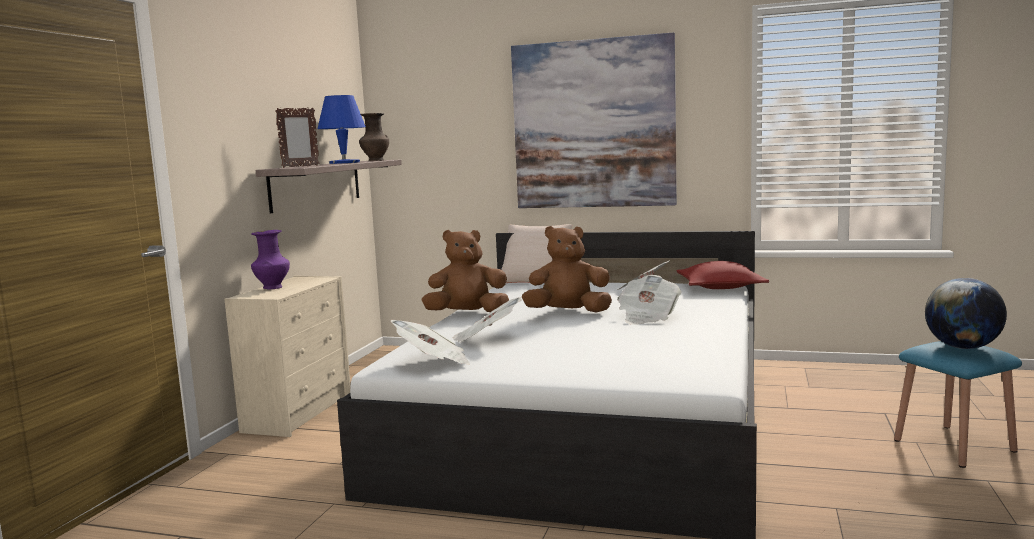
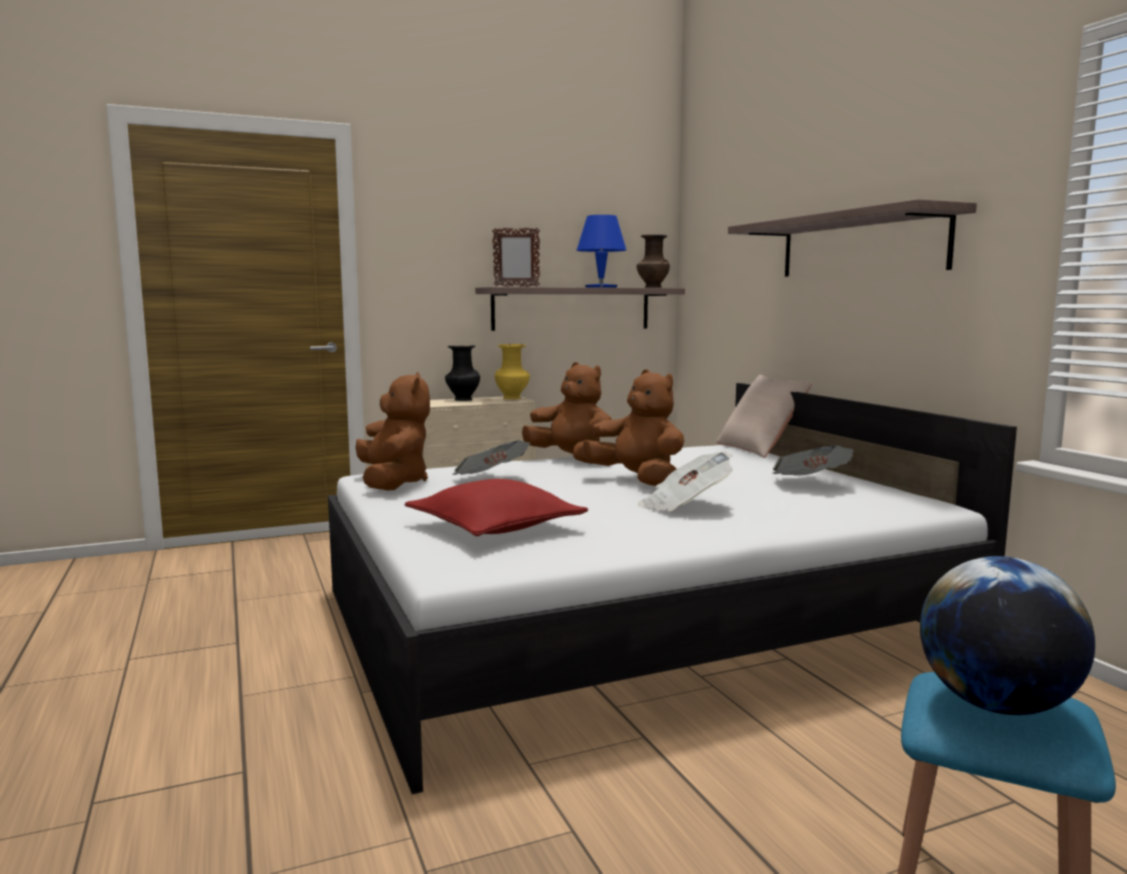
camera: 50 degrees right, 0 degrees up
(272, 288) = (462, 400): purple vase -> black vase
(313, 278) = (513, 398): none -> yellow vase
(433, 362) = (393, 483): newspaper -> brown plush toy
(593, 124) = (860, 245): picture -> shelf
(720, 287) = (919, 506): red pillow -> red pillow (495, 527)

